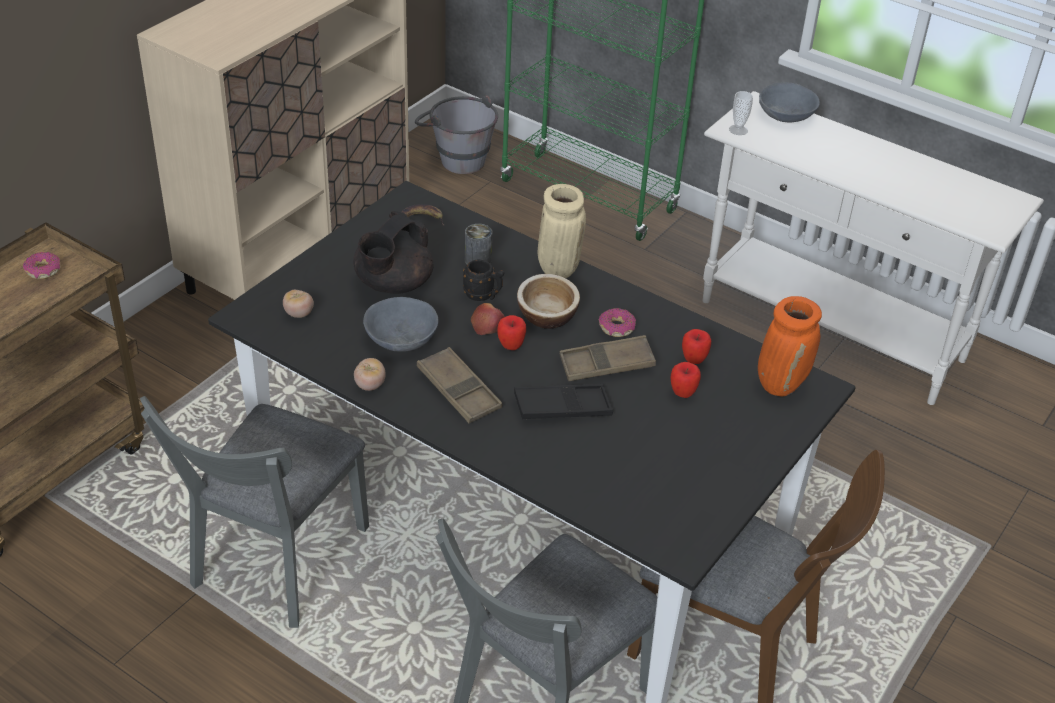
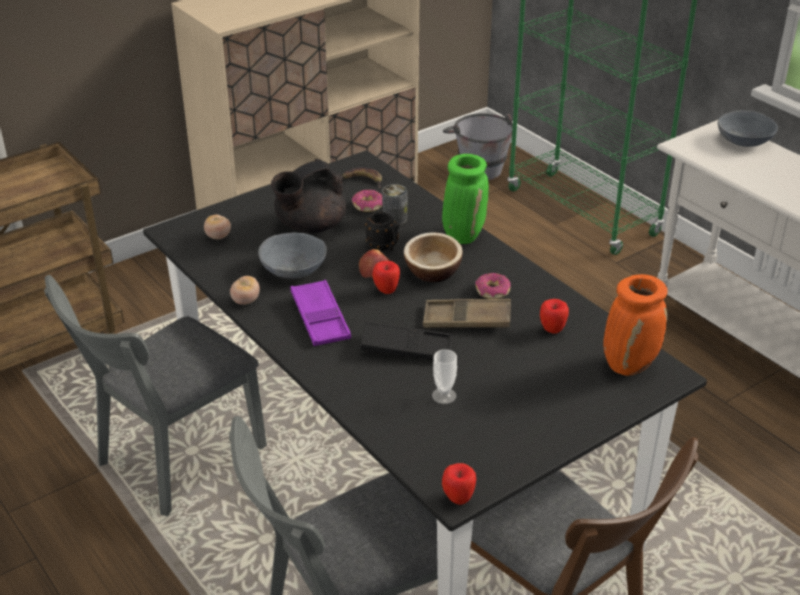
camera: 20 degrees right, 5 degrees down
(43, 271) = (41, 178): donut -> donut (368, 206)
(459, 390) = (320, 318): brown tray -> purple tray
(557, 268) = (463, 235): beige vase -> green vase
(682, 394) = (527, 356): apple -> apple (458, 499)
(738, 130) = (690, 147): cup -> cup (444, 396)

